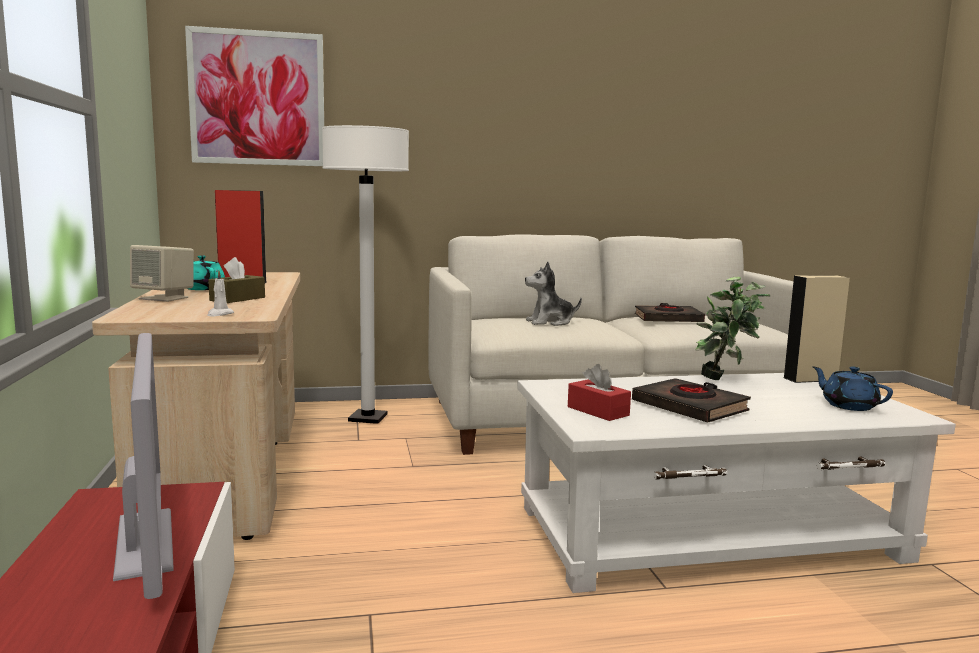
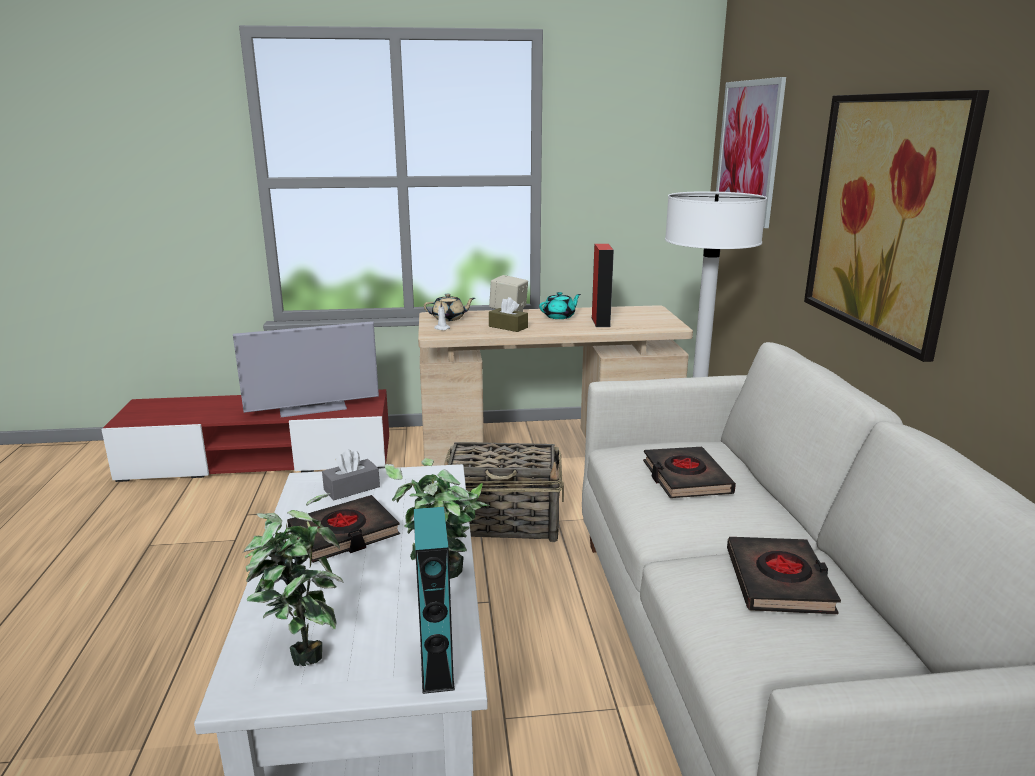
camera: 95 degrees right, 10 degrees up
(160, 312) = (449, 318): none -> beige teapot
(417, 489) = (504, 523): none -> basket
(492, 139) = (885, 216): none -> picture
(550, 322) = (685, 478): plush toy -> black book
(598, 411) = (352, 488): red tissue box -> grey tissue box
(810, 379) = (436, 664): beige speaker -> turquoise speaker
(848, 406) = (303, 649): blue teapot -> potted plant

